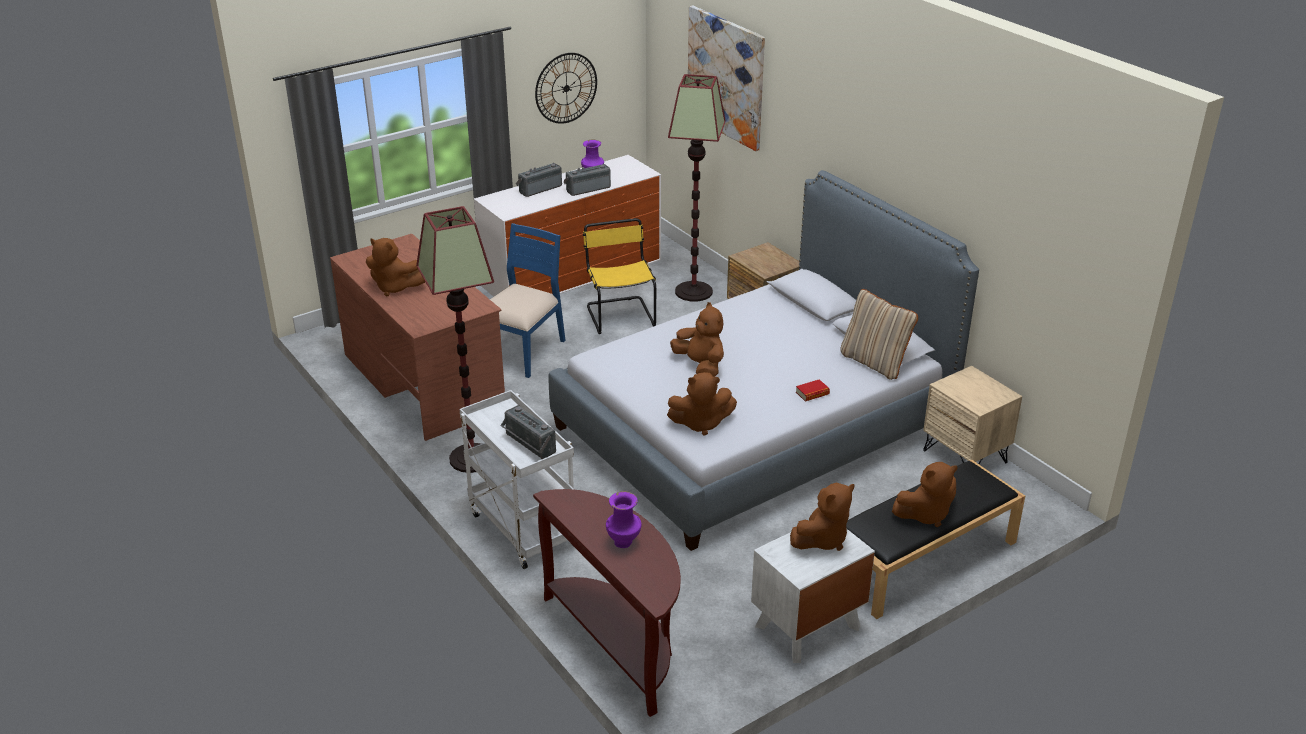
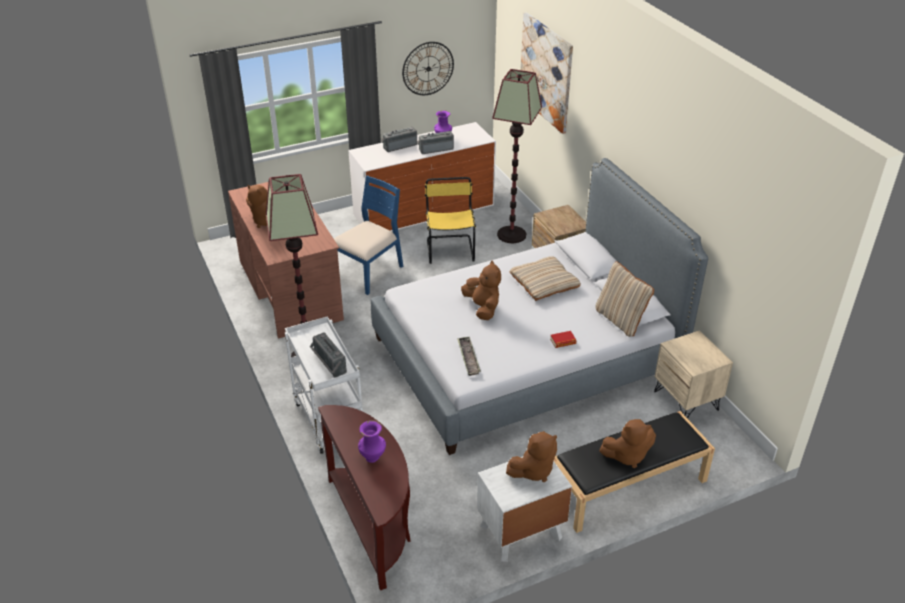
camera: 10 degrees right, 5 degrees up
(701, 423) = (468, 358): brown plush toy -> tray
(768, 330) = (544, 282): none -> beige pillow

